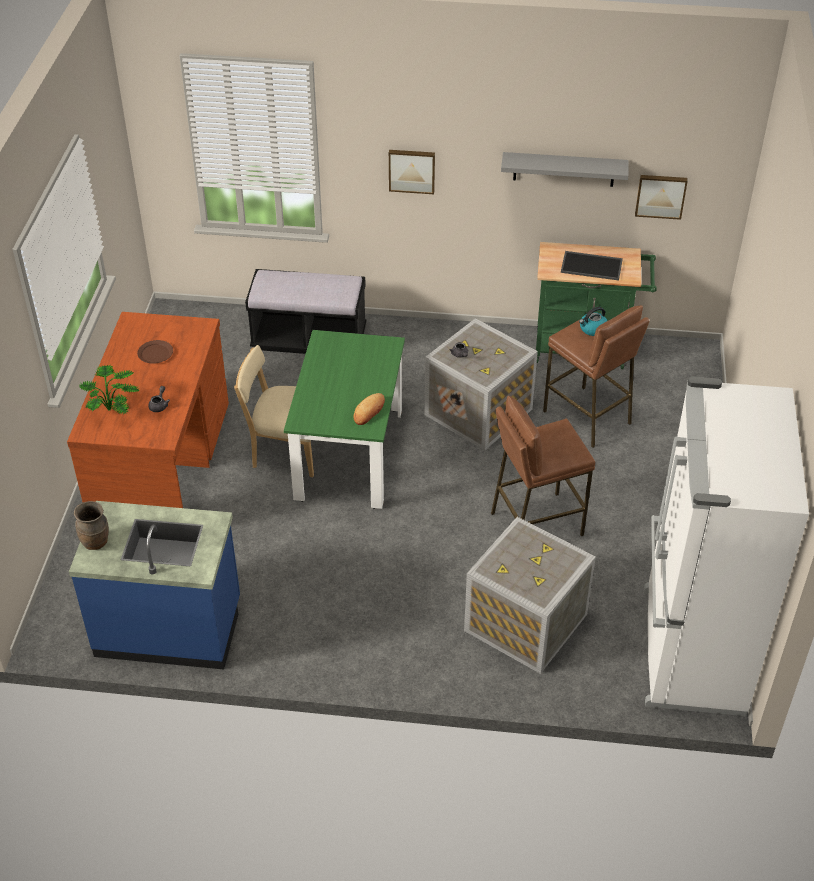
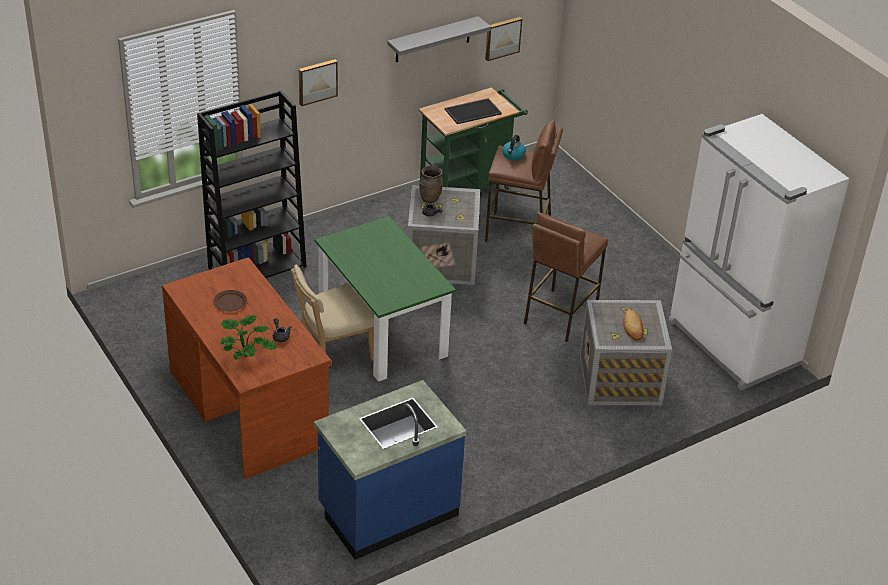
camera: 40 degrees left, 5 degrees down
(96, 543) = (351, 447): brown vase -> brown vase (430, 199)
(309, 339) = (257, 266): black bench -> black bookcase
(369, 411) = (424, 275): bread -> bread (633, 327)

